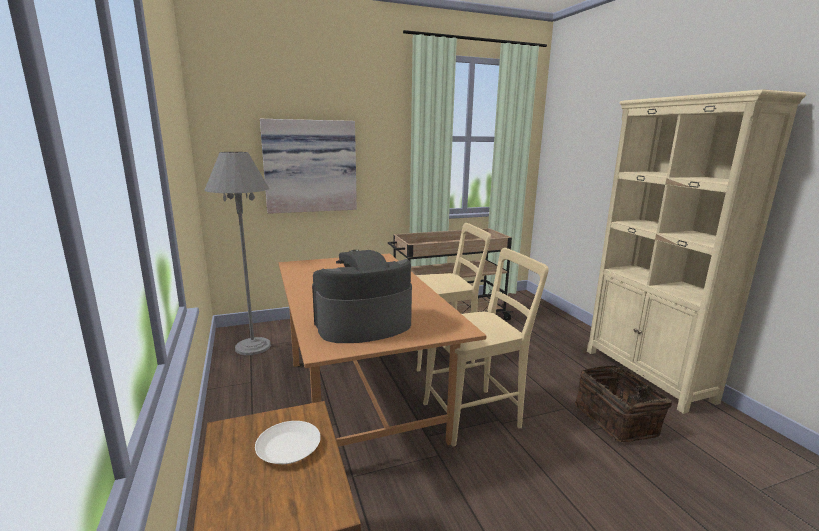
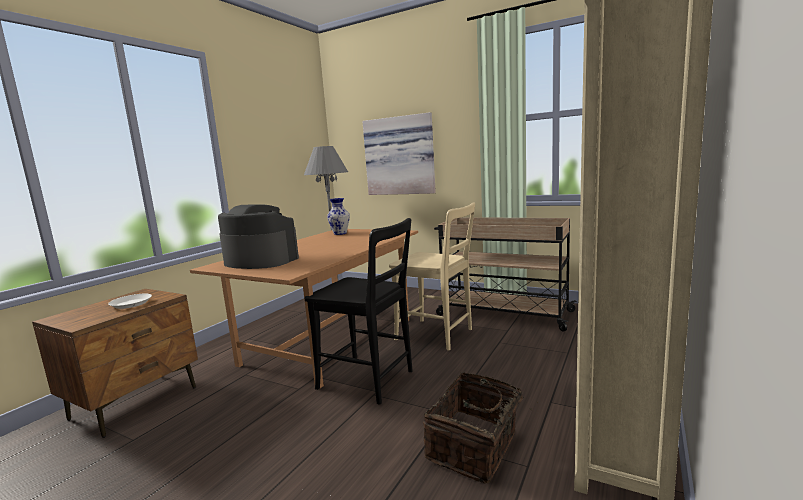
camera: 50 degrees right, 5 degrees down
(314, 269) = (340, 233): none -> vase
(476, 414) = (370, 381): beige chair -> black chair

